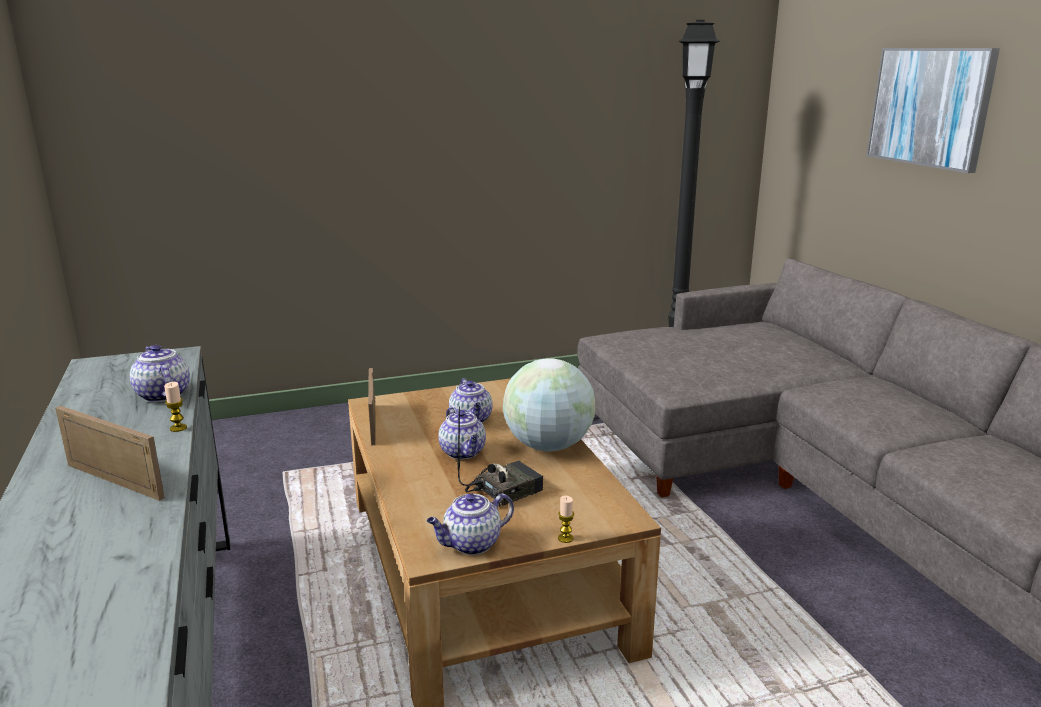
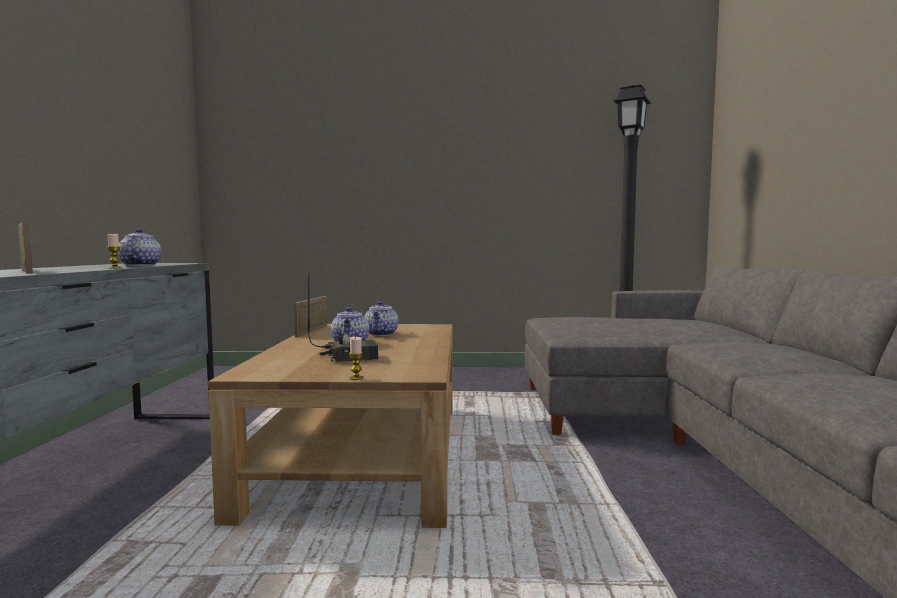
camera: 20 degrees right, 15 degrees down
(471, 544) = (280, 373): teapot -> none
(548, 446) = (418, 346): globe -> none
(930, 107) = (824, 111): picture -> none

